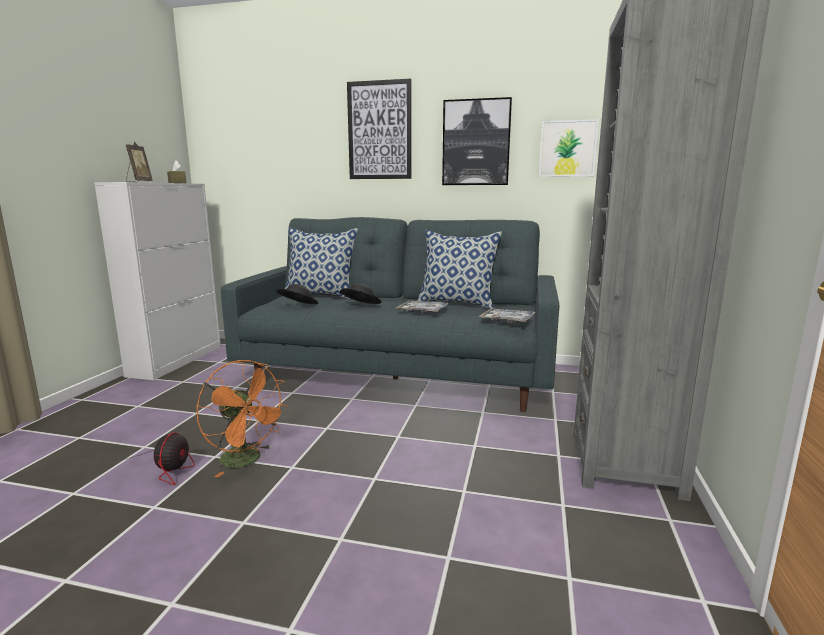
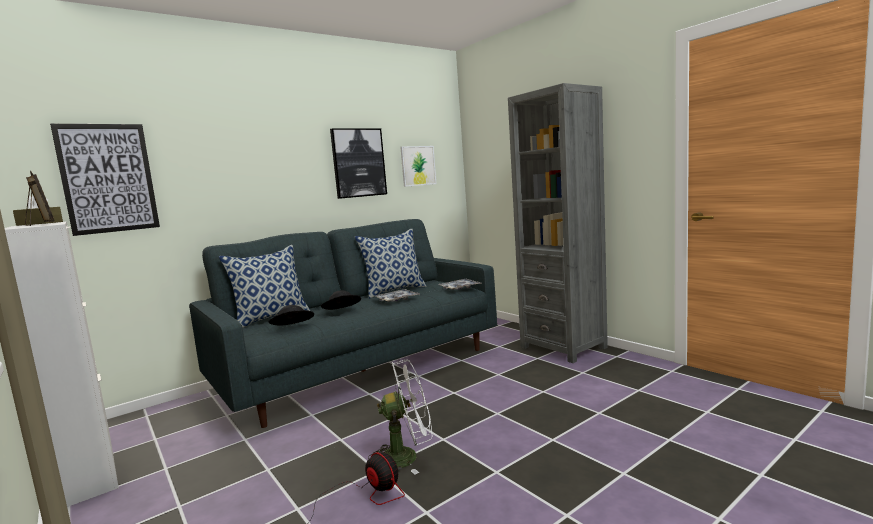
camera: 50 degrees left, 5 degrees down
(247, 460) = (407, 456): orange fan -> white fan
(379, 131) = (275, 153): picture -> picture (108, 178)

